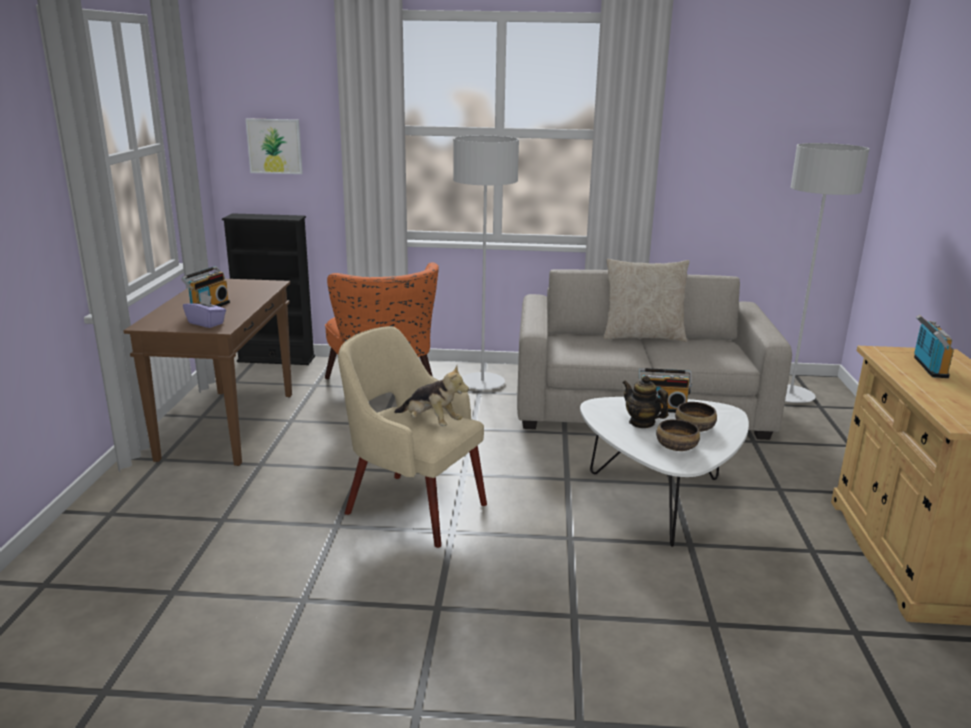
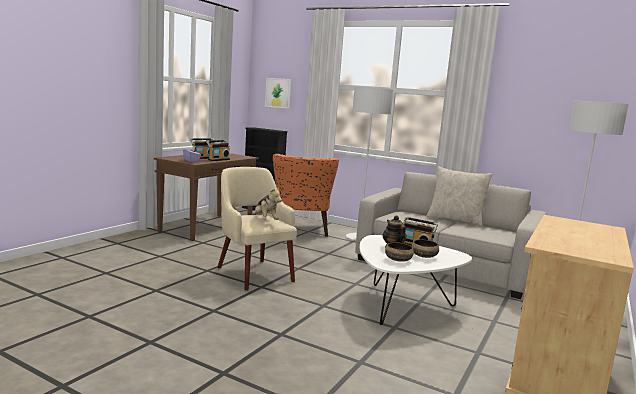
camera: 25 degrees right, 10 degrees down
(927, 367) = (577, 228): radio -> radio (218, 159)

